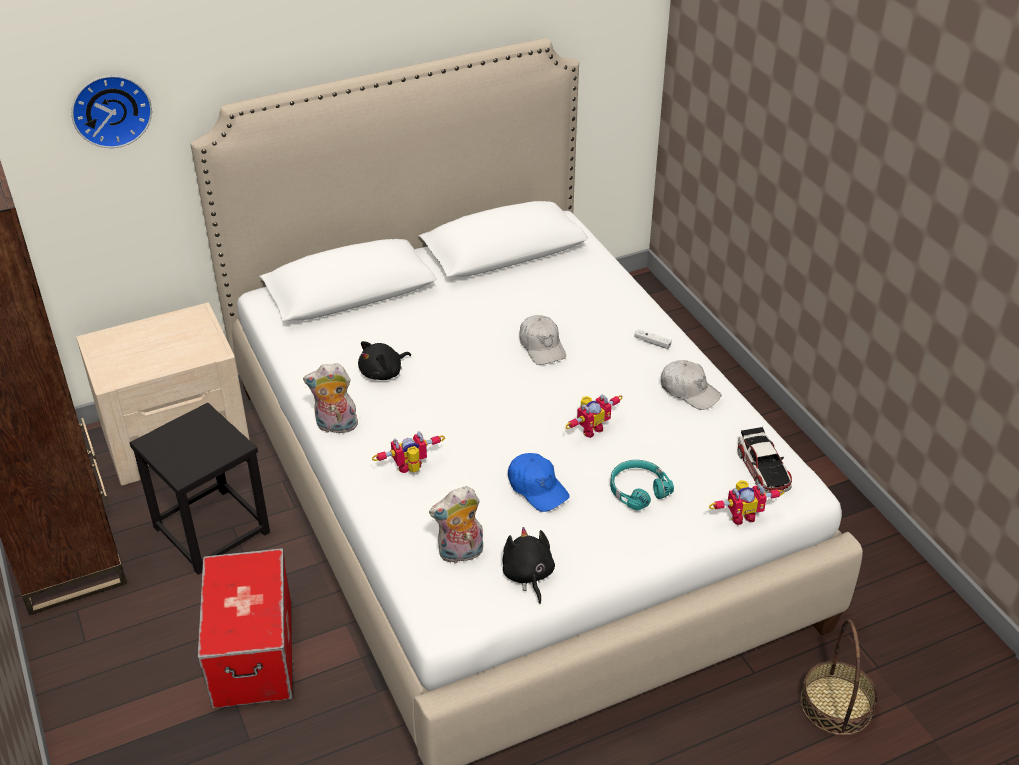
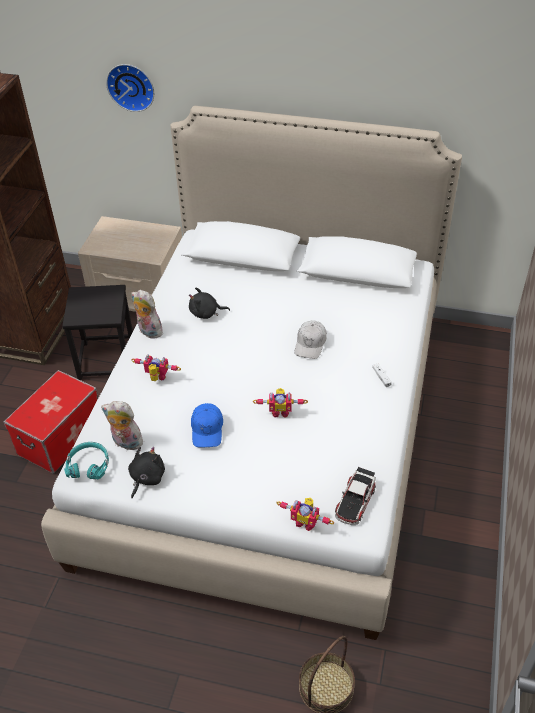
camera: 40 degrees right, 5 degrees up
(637, 489) = (263, 466): turquoise headphones -> turquoise headphones (88, 464)
(689, 391) = (367, 422): white cap -> none

